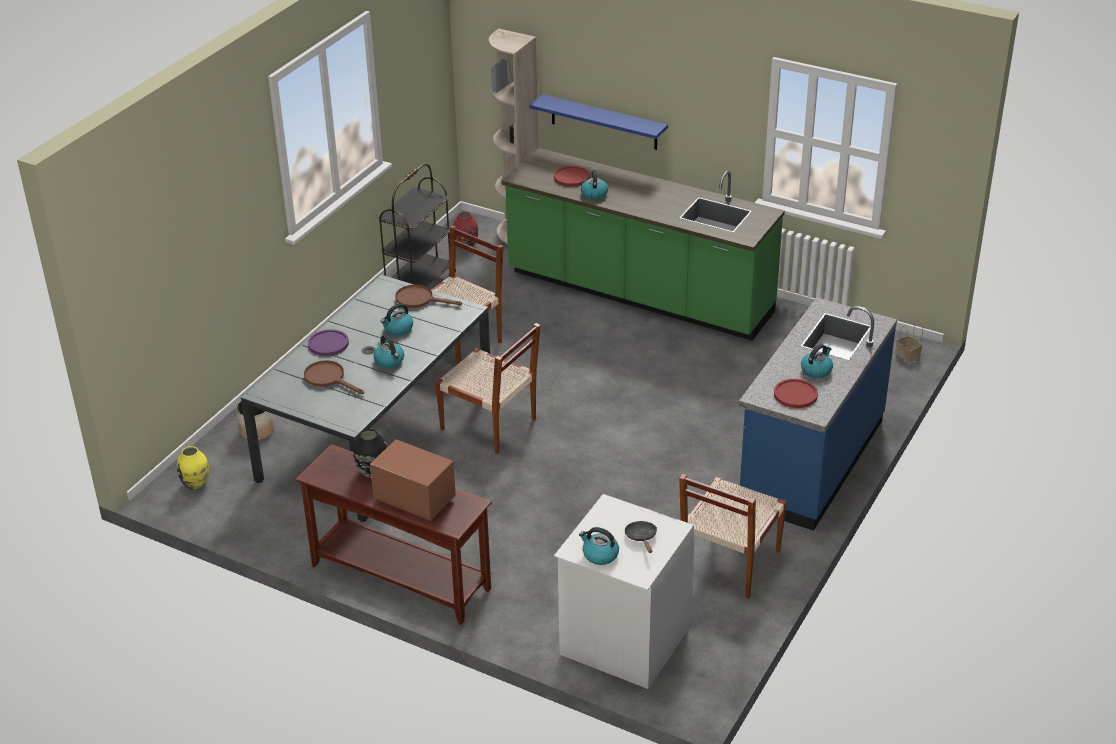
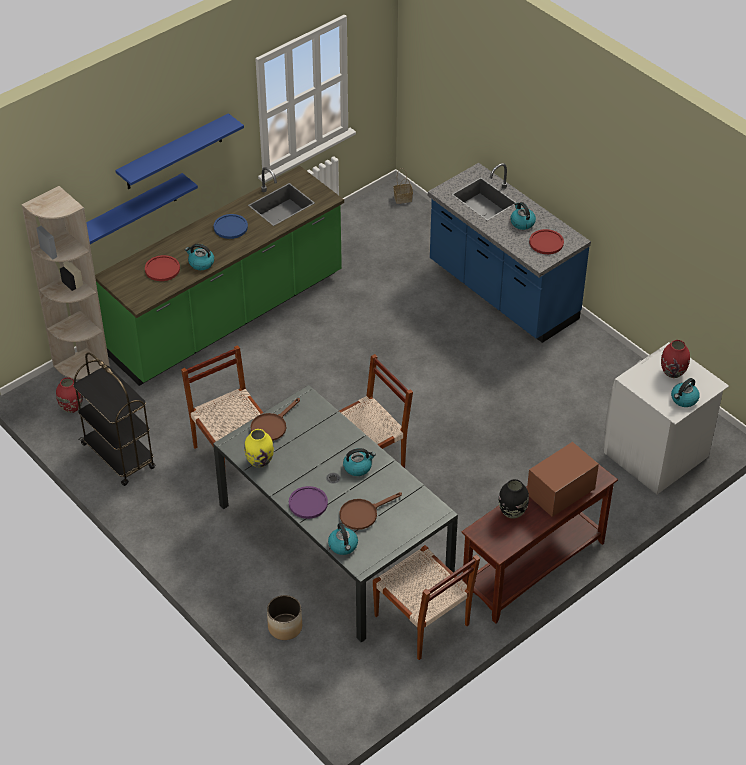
camera: 70 degrees left, 10 degrees up
(196, 484) = (344, 687): yellow vase -> yellow vase (260, 461)
(398, 329) = (311, 451): kettle -> kettle (343, 546)
(641, 537) = (673, 372): black frying pan -> red vase
(657, 196) = (230, 227): none -> blue plate
(662, 95) = (174, 152): none -> blue shelf
(728, 565) = (597, 374): chair -> chair (423, 622)

